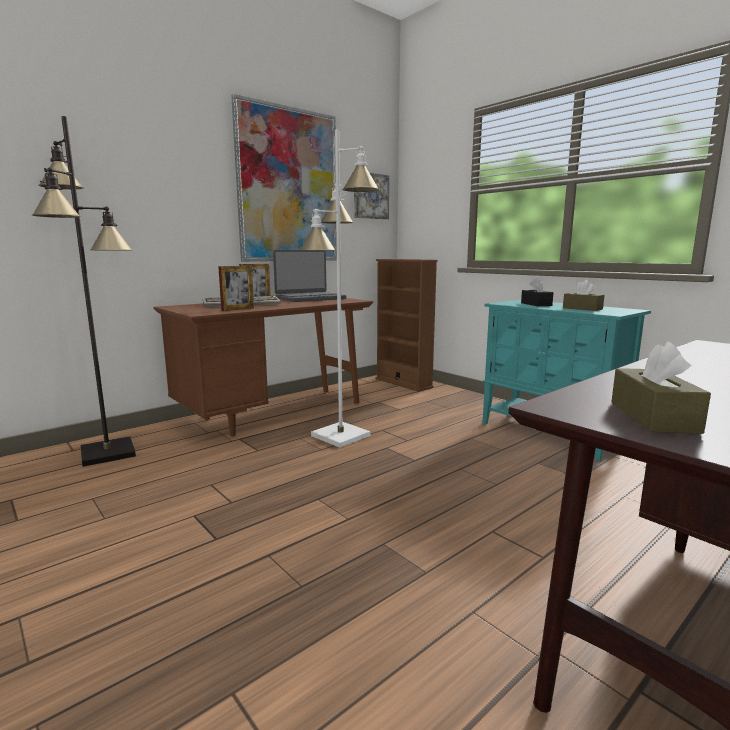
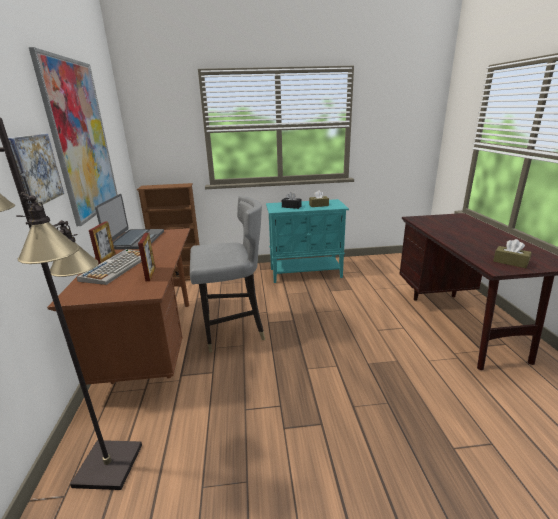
camera: 55 degrees left, 10 degrees up
(340, 436) = (233, 331): white floor lamp -> grey chair
(370, 196) = (115, 134): picture -> picture (33, 169)

